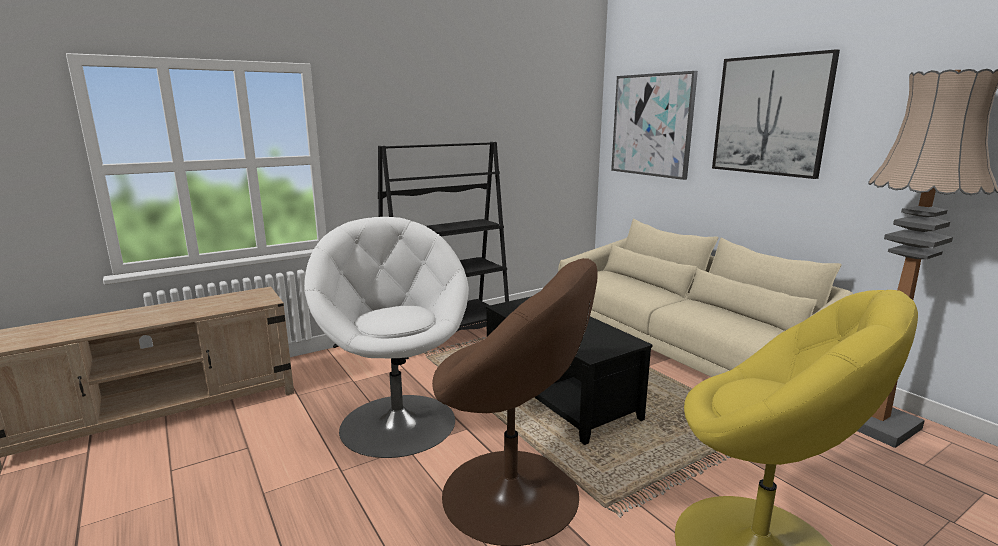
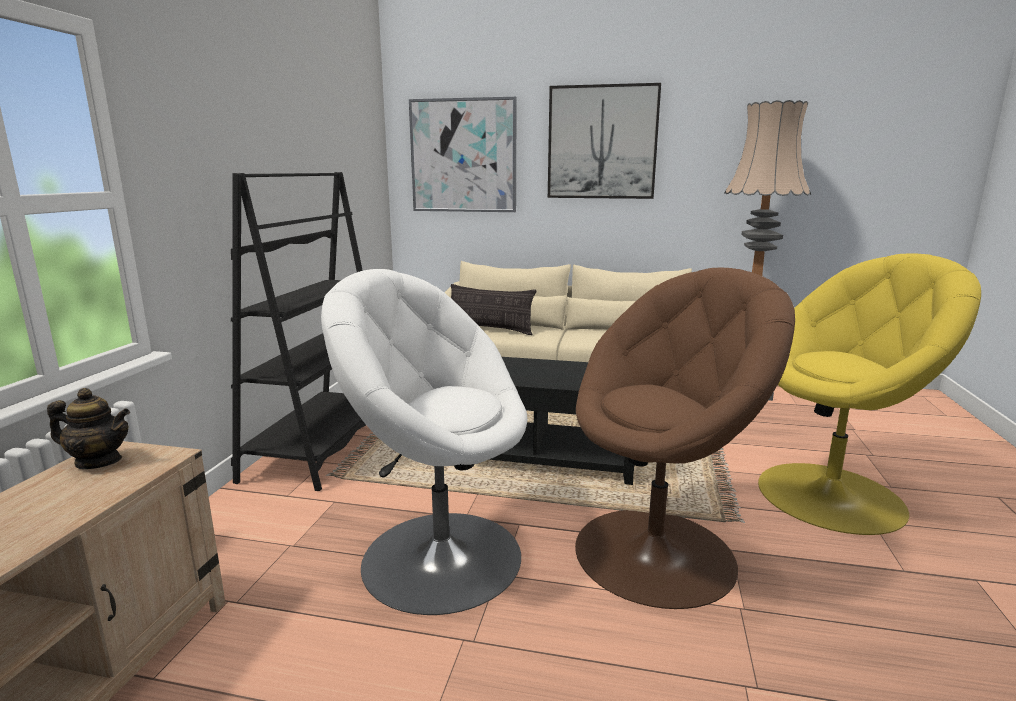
camera: 45 degrees left, 0 degrees up
(249, 295) = (99, 461): none -> teapot
(618, 282) = (490, 329): none -> pillow

